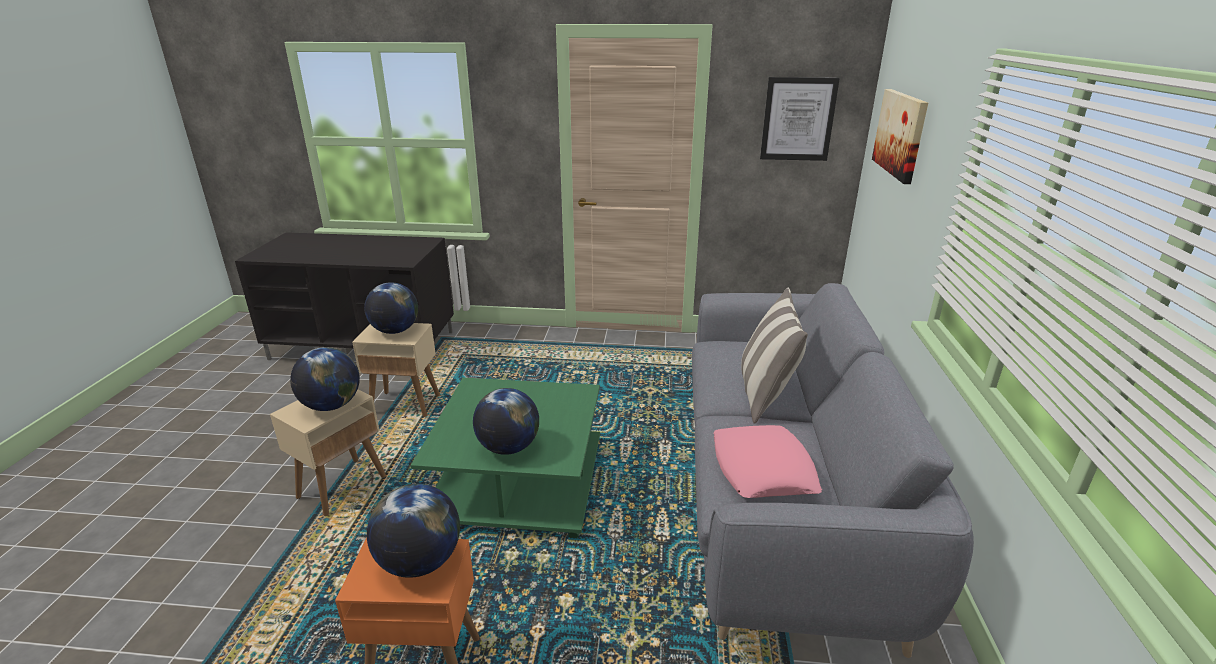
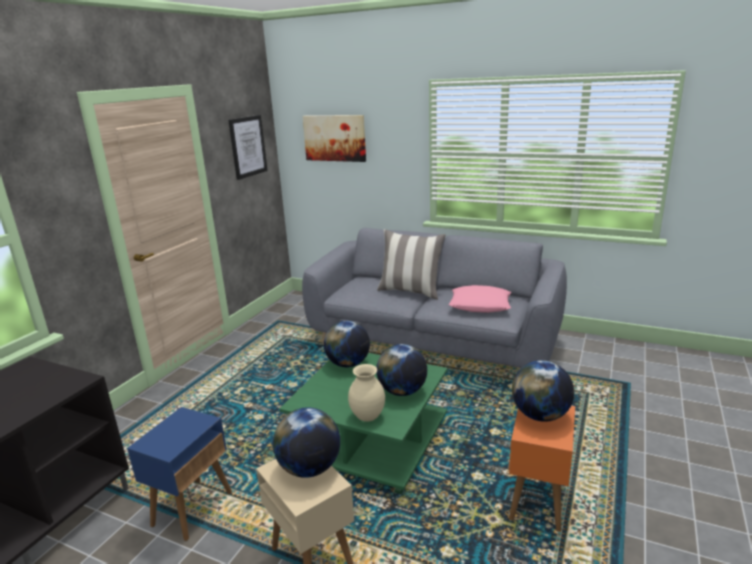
camera: 70 degrees left, 5 degrees down
(395, 331) = (174, 430): globe -> globe (348, 364)
(406, 404) = (193, 508): beige side table -> blue side table
(451, 433) = (368, 417): none -> beige vase

